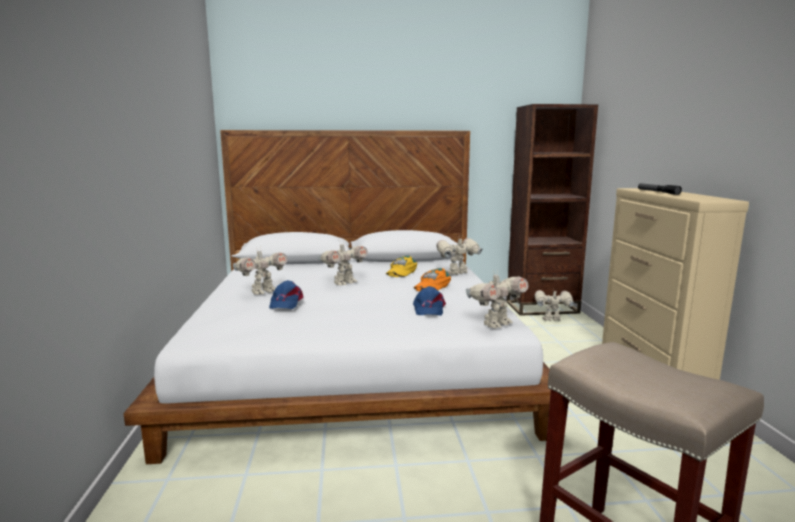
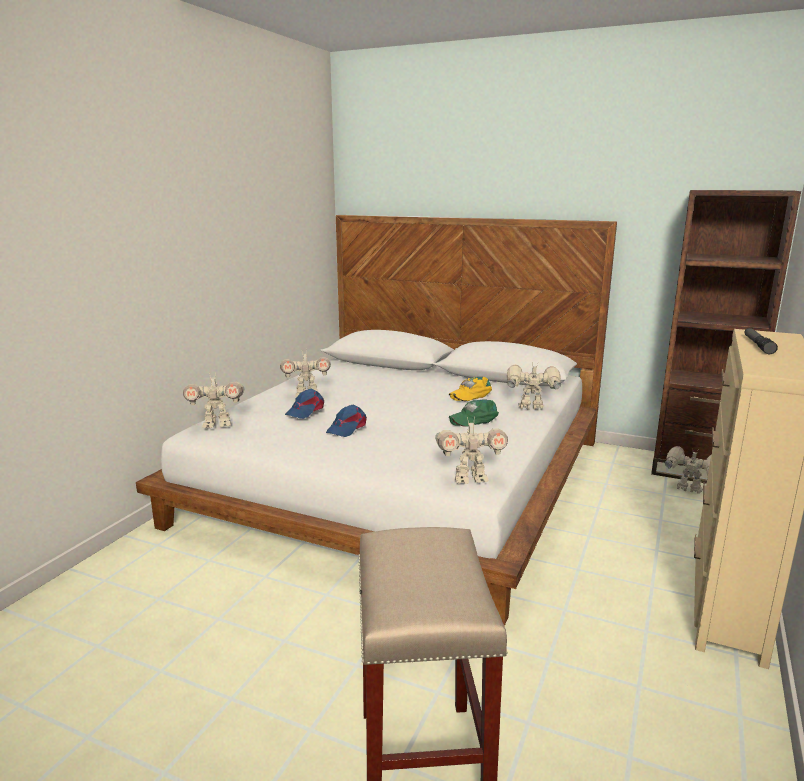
camera: 30 degrees right, 5 degrees up
(344, 283) = (390, 398): toy robot -> toy robot (217, 424)
(428, 309) = (429, 445): blue cap -> blue cap (347, 428)
(431, 286) = (474, 419): orange cap -> green cap

